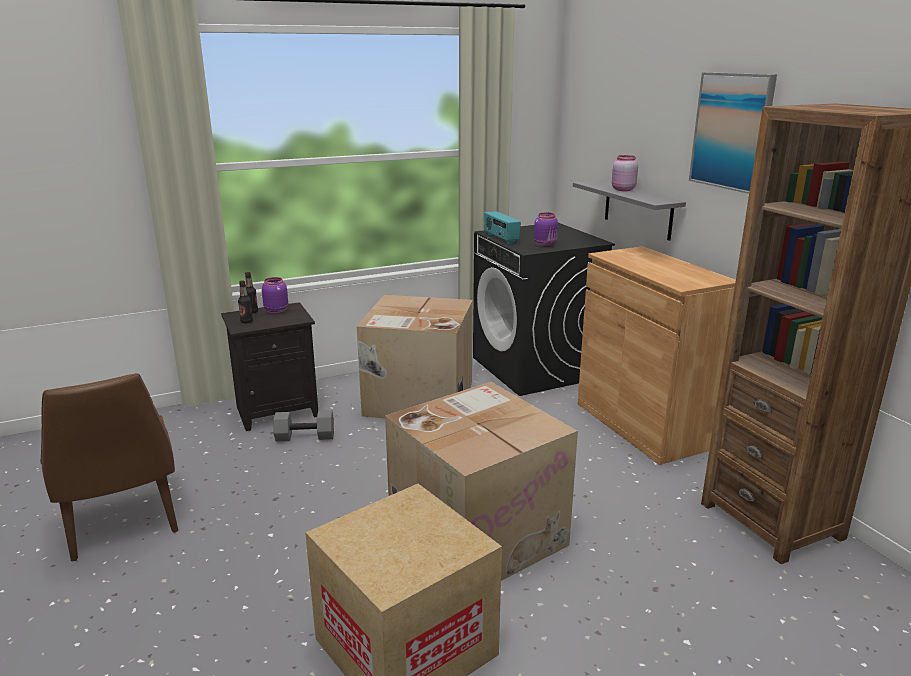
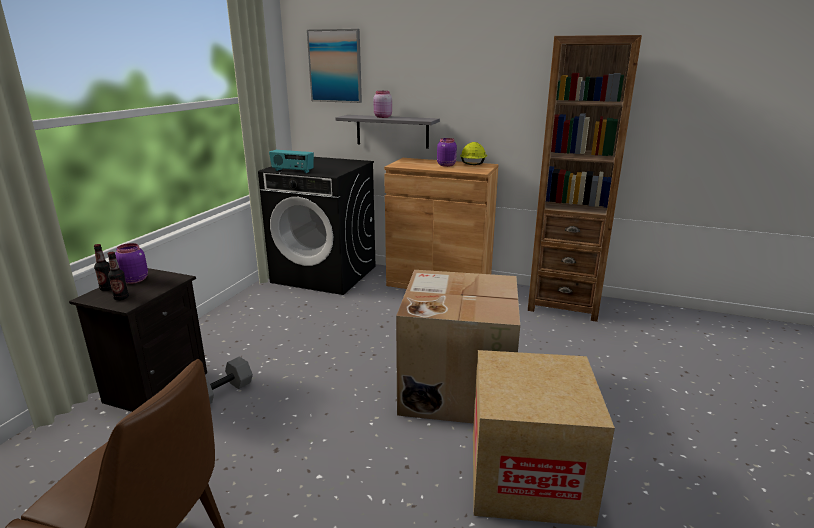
camera: 45 degrees left, 0 degrees up
(417, 399) = (273, 325): cardboard box -> none
(545, 245) = (334, 169): purple jar -> purple jar (446, 165)
(702, 274) = (473, 164): none -> yellow hard hat
(732, 131) = (475, 63): picture -> picture (335, 66)

